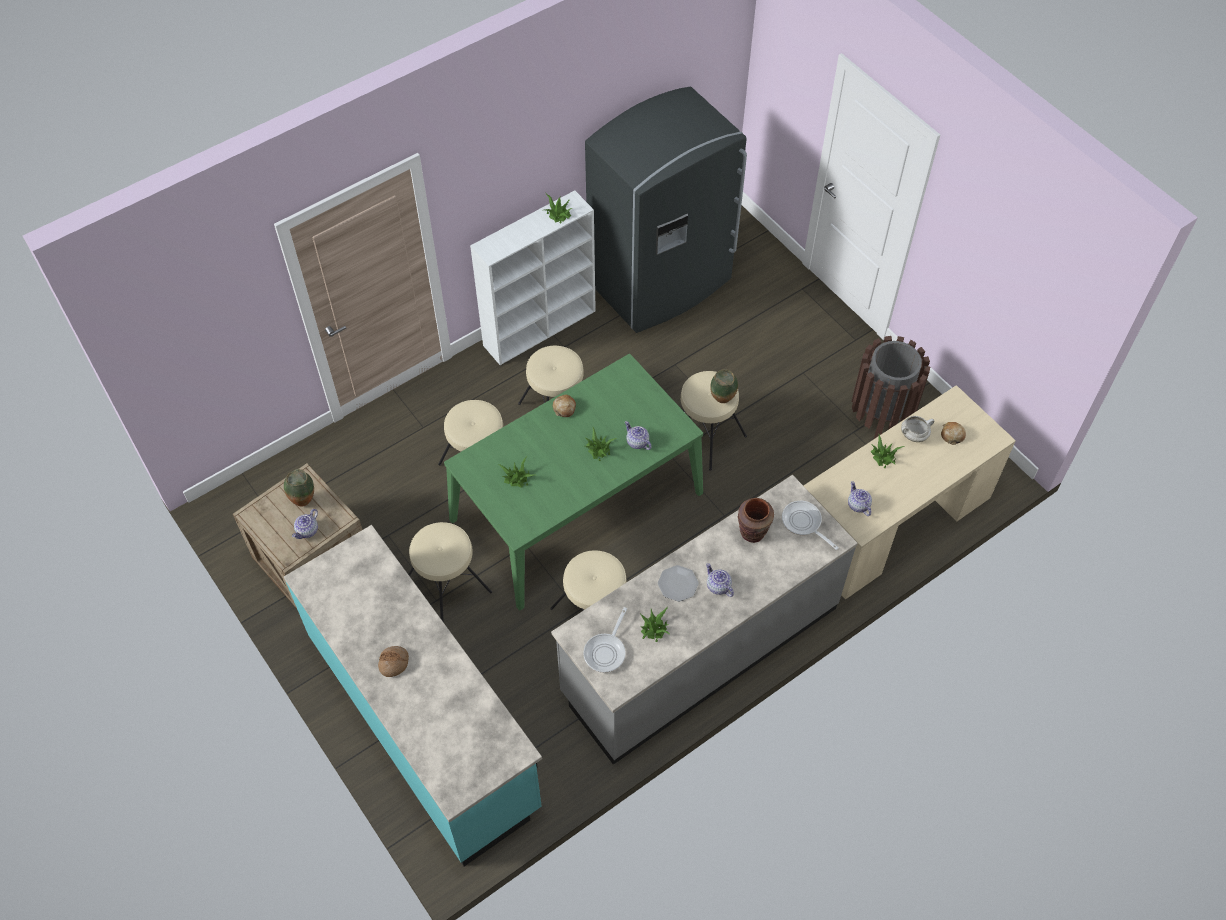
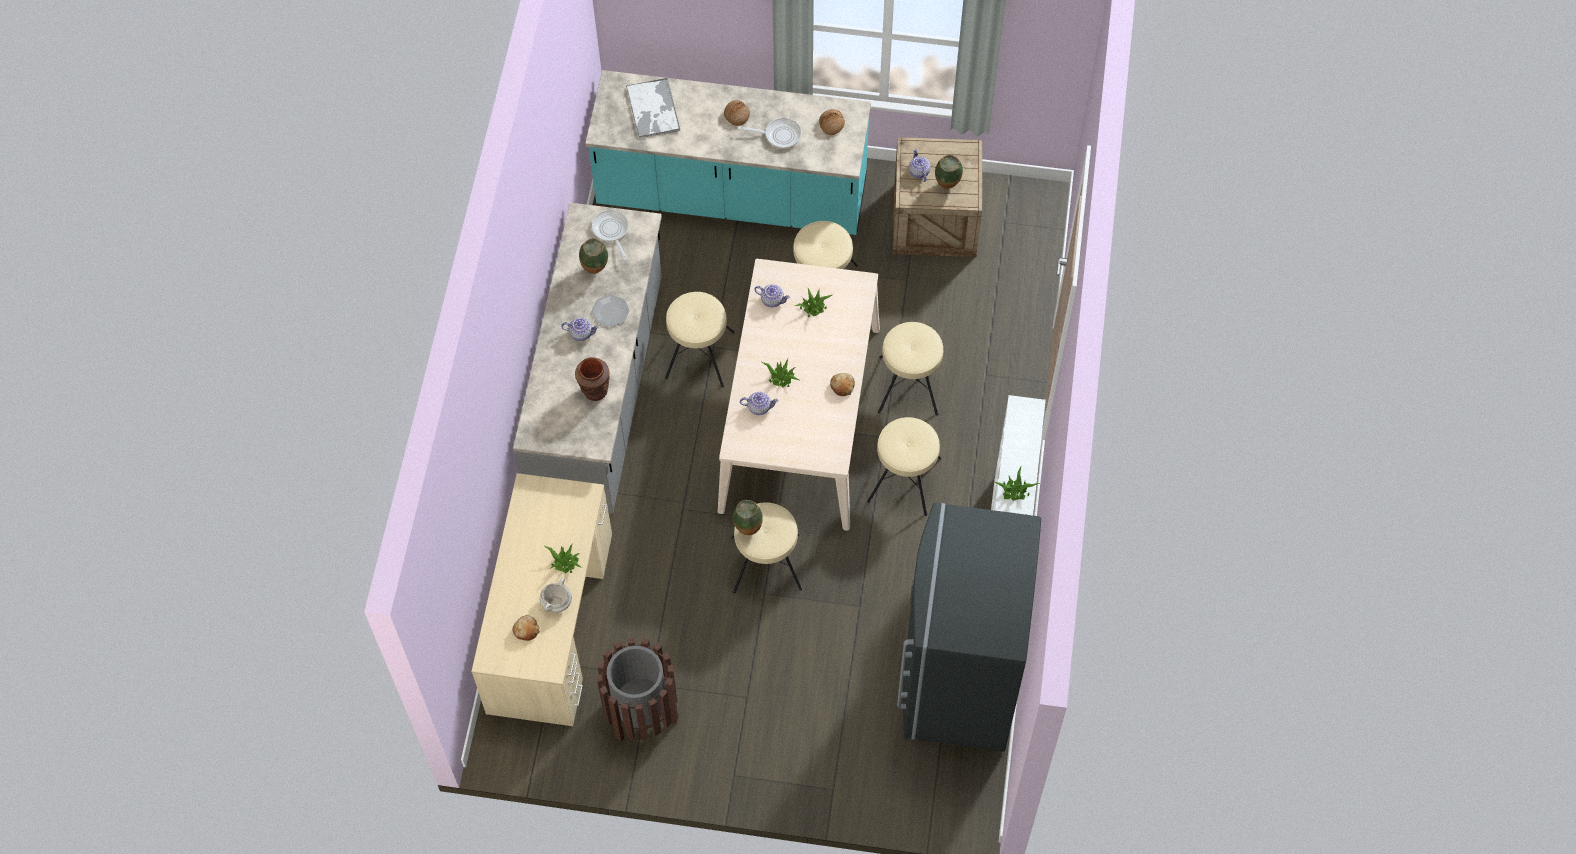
camera: 135 degrees right, 5 degrees up
(335, 584) = (831, 124): none -> bread
(451, 734) = (653, 109): none -> tray
(577, 506) = (800, 418): green dining table -> beige dining table
(653, 629) = (595, 269): potted plant -> vase
(803, 523) = (565, 429): frying pan -> frying pan (779, 135)
(858, 505) = (548, 503): teapot -> teapot (772, 300)

